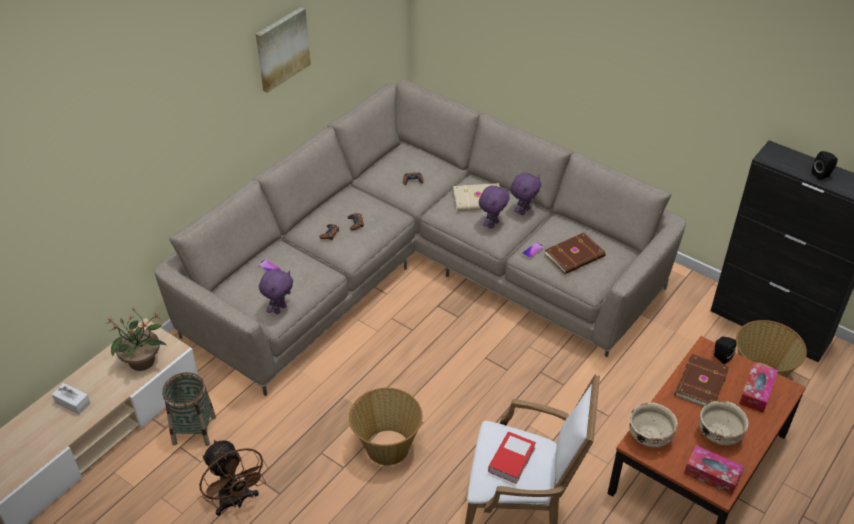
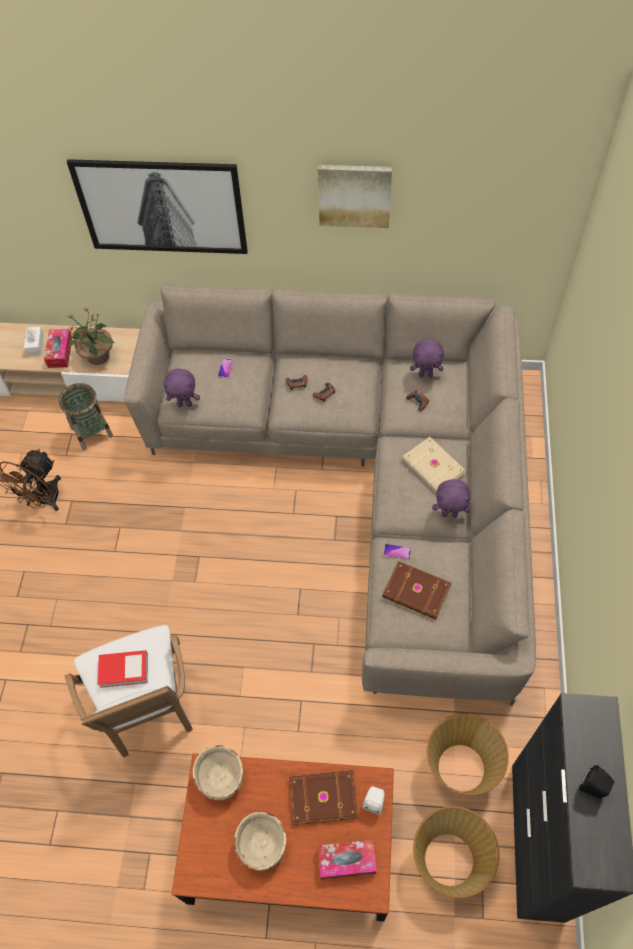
camera: 60 degrees right, 15 degrees up
(148, 155) = (161, 207): none -> picture
(387, 447) = (152, 569): basket -> basket (461, 766)
(492, 224) = (408, 498): purple plush toy -> purple plush toy (426, 375)
(712, 475) = (206, 859): tissue box -> tissue box (60, 352)
(720, 357) = (374, 802): black speaker -> white speaker

